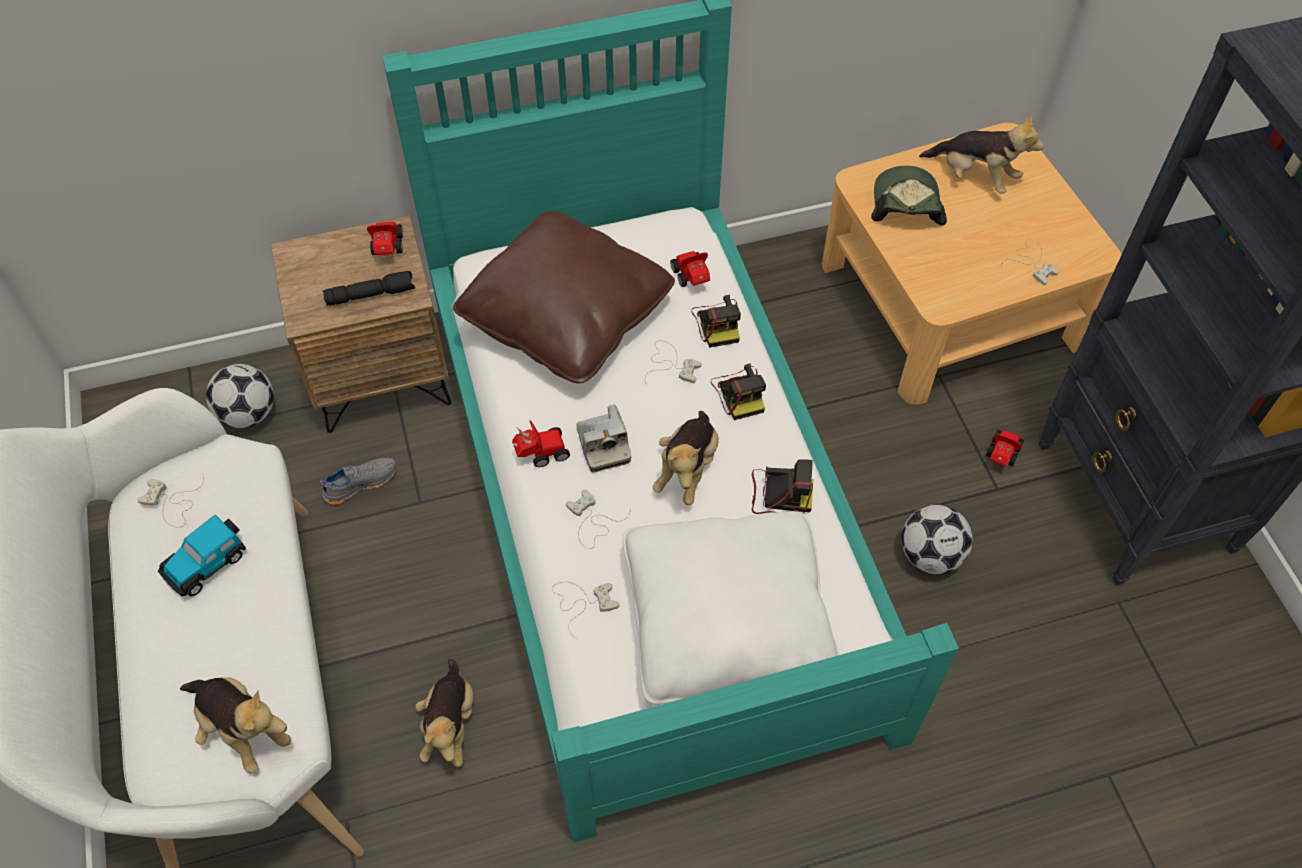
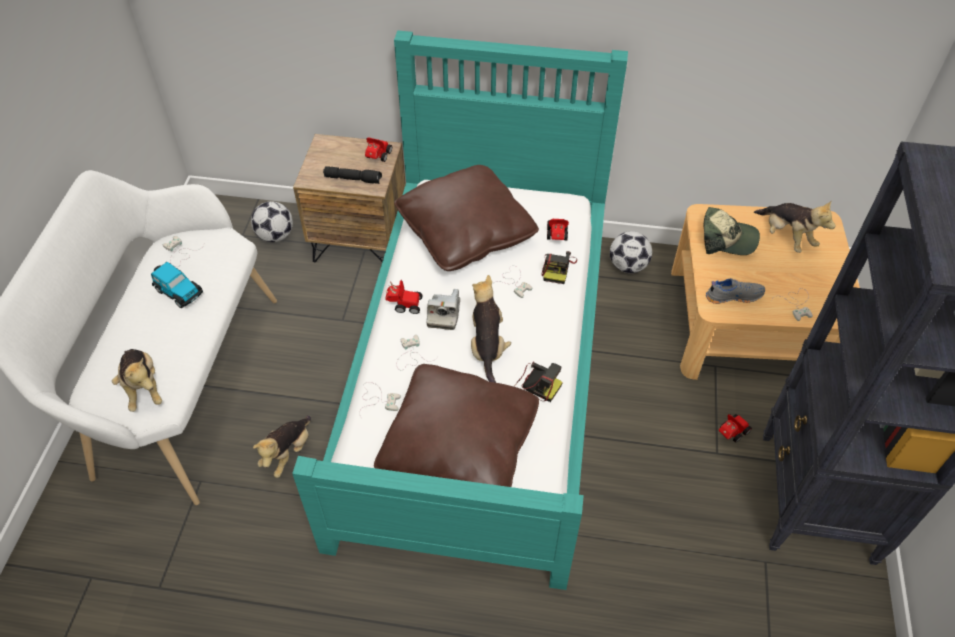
camera: 25 degrees right, 5 degrees down
(207, 563) = (178, 291): toy car -> toy car turned 120 degrees counterclockwise
(360, 482) = (315, 296): grey shoe -> grey shoe (733, 295)
(687, 469) = (487, 347): plush toy -> plush toy turned 135 degrees clockwise
(727, 621) = (459, 446): white pillow -> brown pillow
(739, 393) = (547, 314): camera -> none
(906, 205) = (727, 239): cap -> cap turned 75 degrees clockwise
(930, 555) = (645, 476): football -> football (628, 266)

